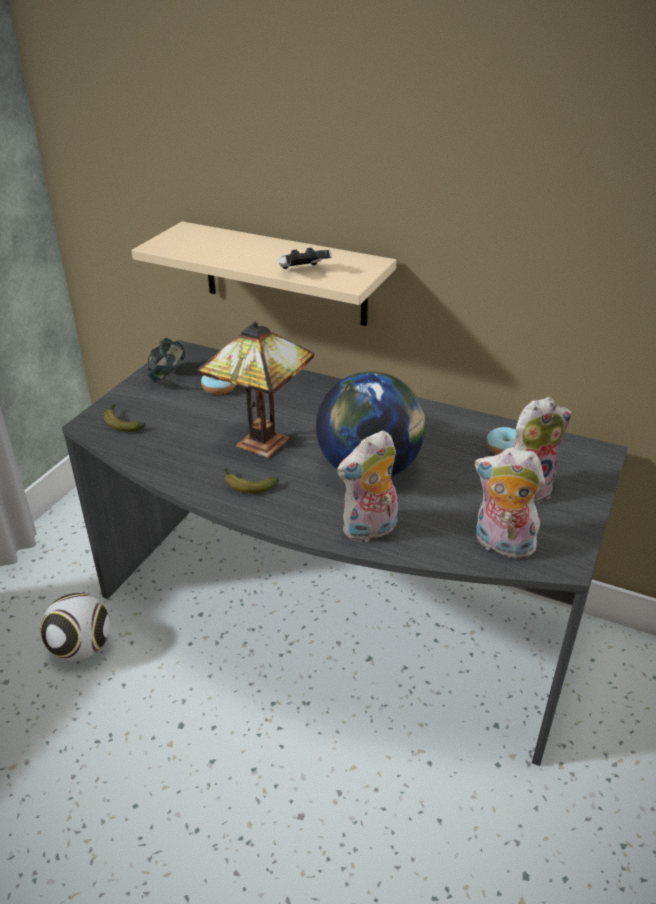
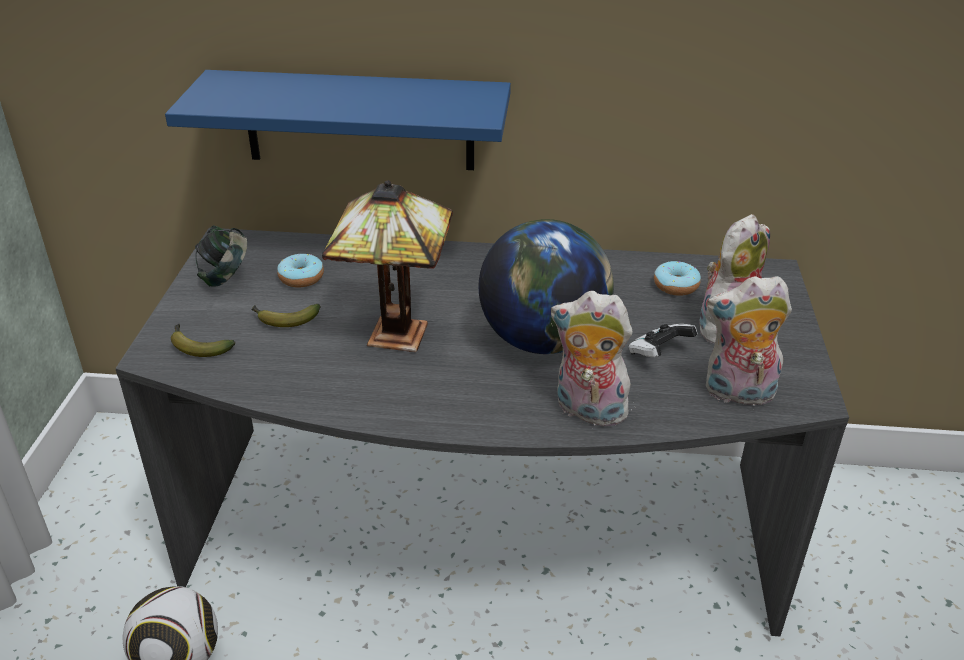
camera: 20 degrees left, 0 degrees up
(246, 485) = (409, 390): banana -> banana (283, 319)
(284, 274) = (359, 120): beige shelf -> blue shelf
(303, 272) = (413, 111): game controller -> game controller (658, 354)
(370, 531) = (587, 411): plush toy -> plush toy turned 75 degrees clockwise

